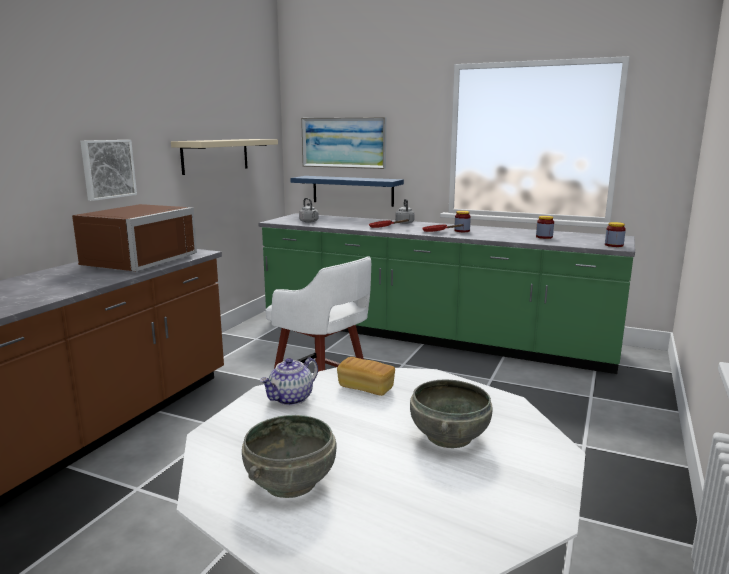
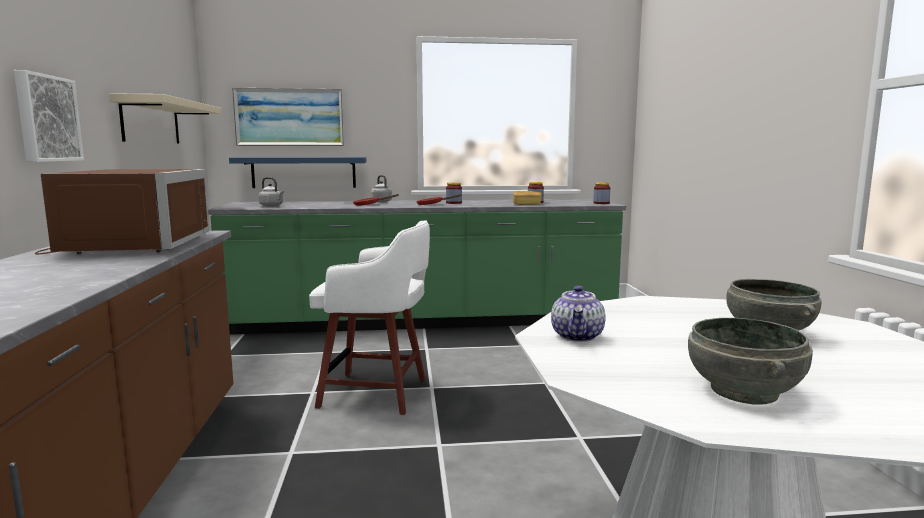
camera: 30 degrees left, 5 degrees down
(366, 388) = (621, 316): bread -> bread (527, 204)

